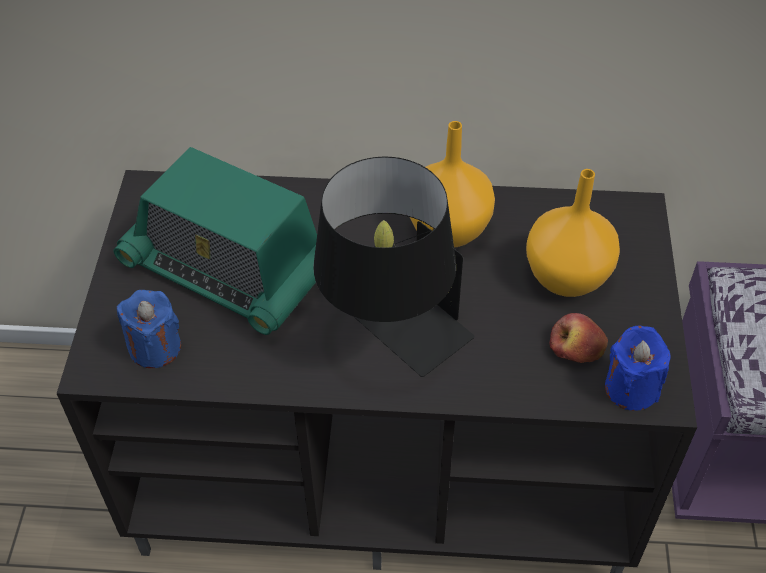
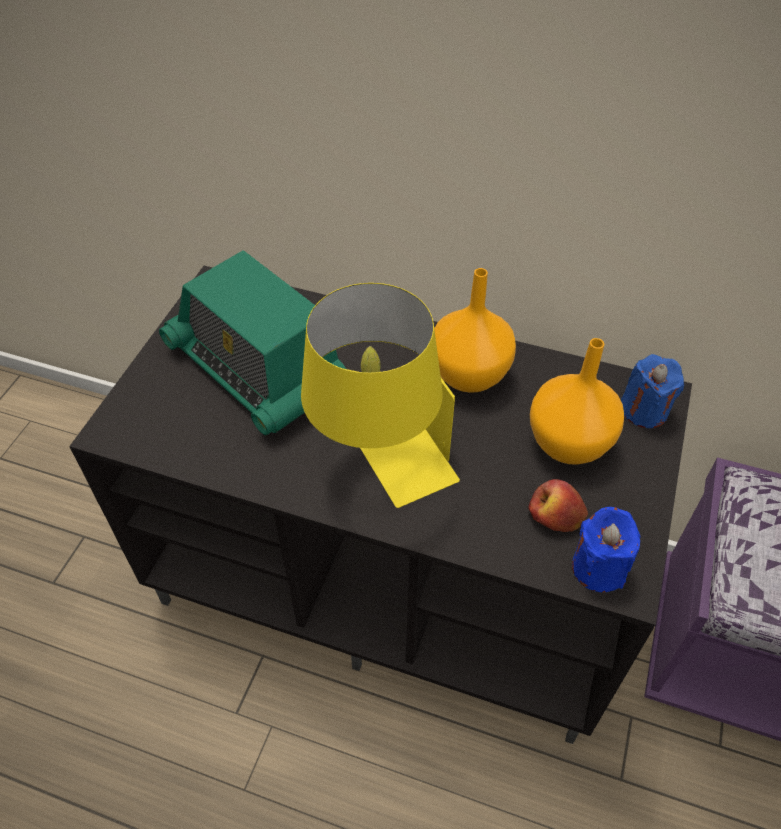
camera: 15 degrees right, 0 degrees up
(155, 347) = (167, 425): blue candle -> blue candle (644, 410)
(392, 337) = (381, 464): black table lamp -> yellow table lamp

